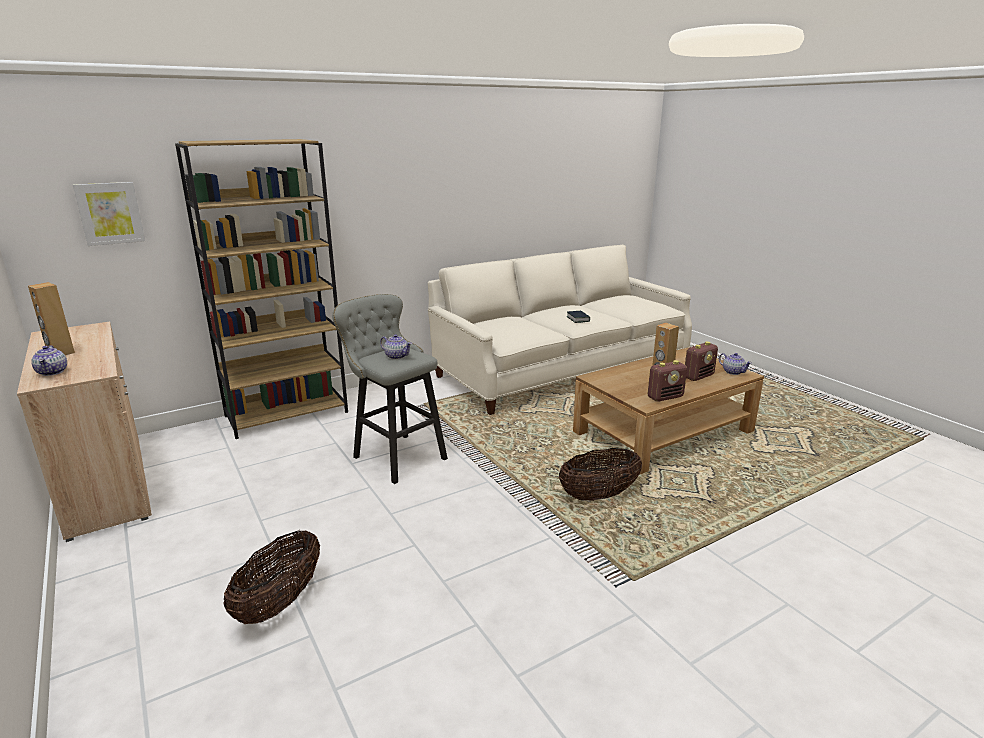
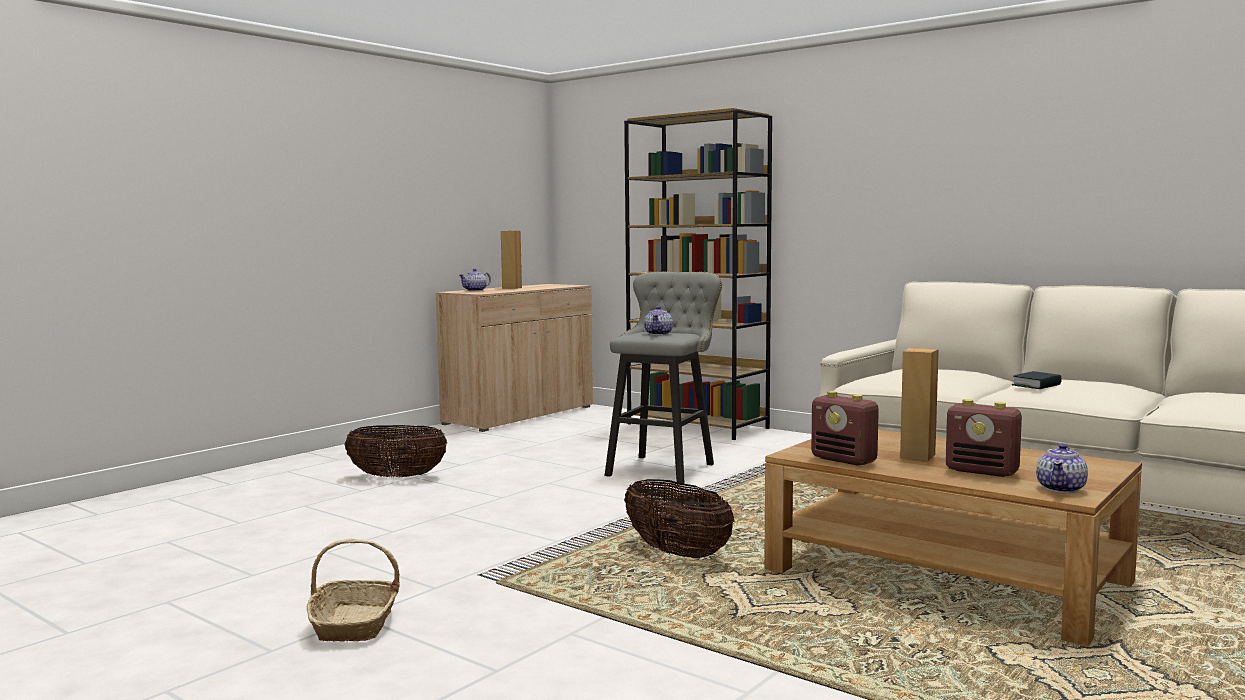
camera: 70 degrees right, 15 degrees down
(110, 213) = (613, 190): picture -> none
(705, 667) = (355, 624): none -> basket

